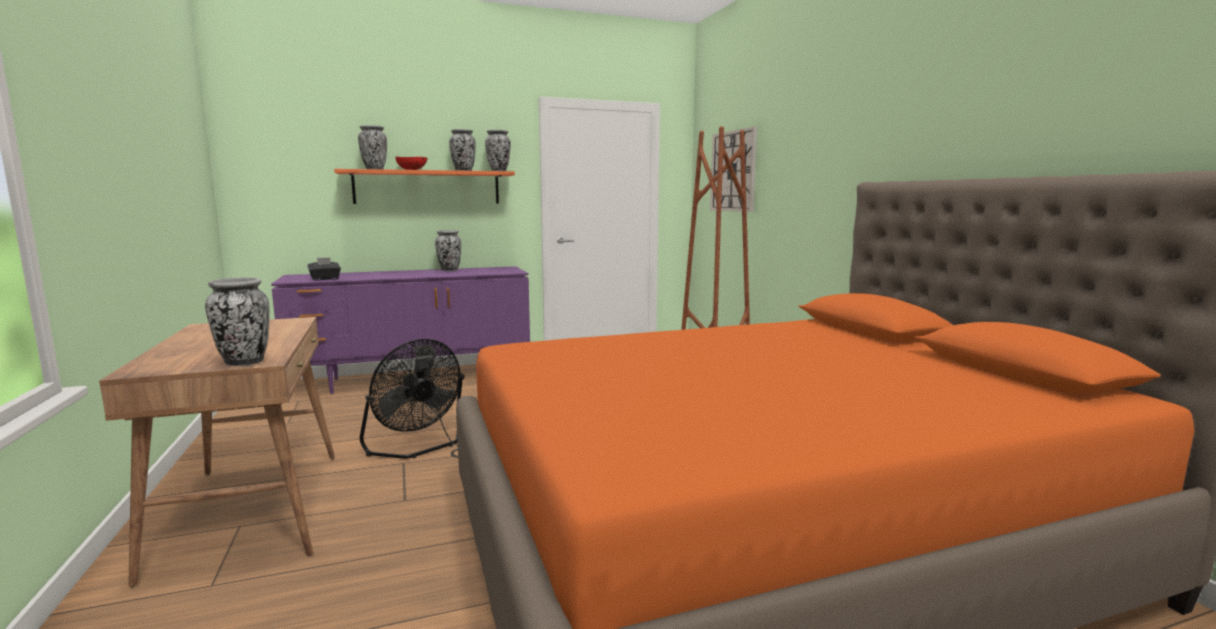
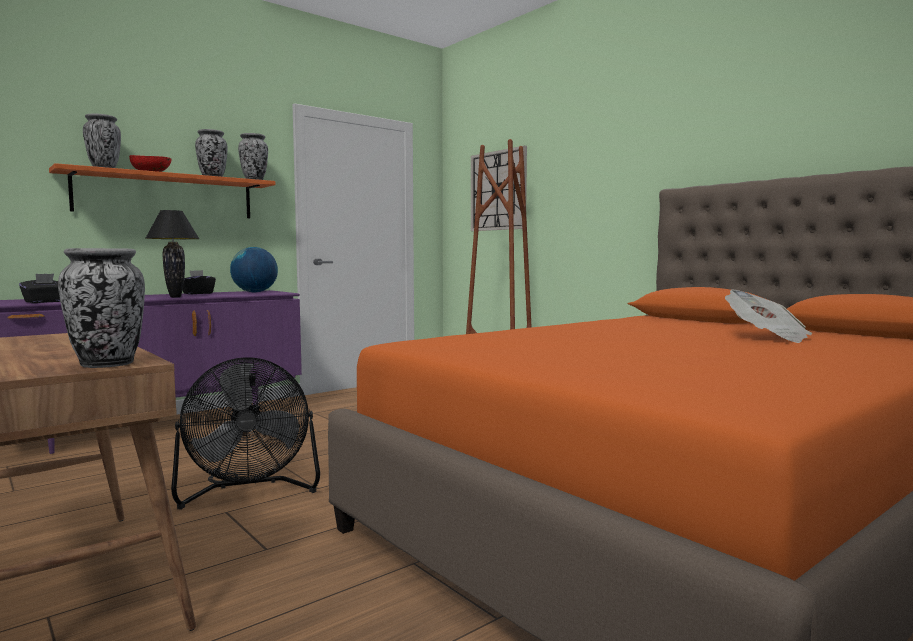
camera: 20 degrees left, 5 degrees down
(423, 275) = (175, 297): none -> black table lamp
(429, 446) = (244, 491): black fan -> black fan turned 135 degrees counterclockwise
(449, 270) = (198, 293): vase -> black tissue box
(496, 269) = (254, 292): none -> globe
(870, 369) = (767, 337): none -> newspaper

